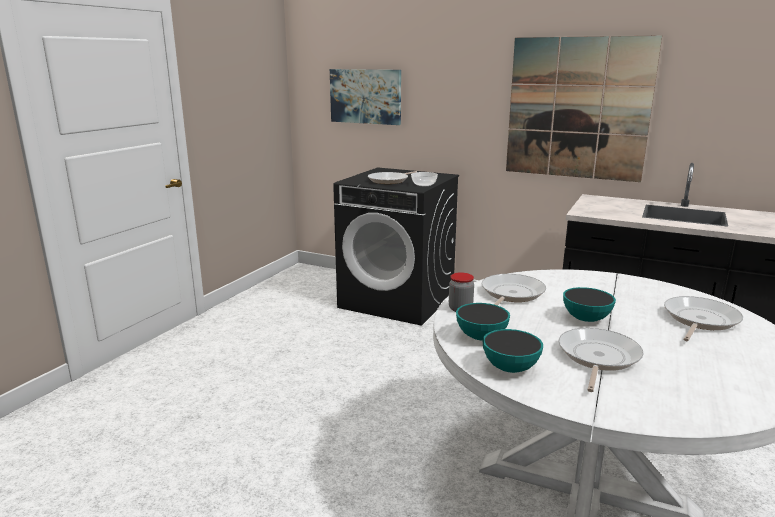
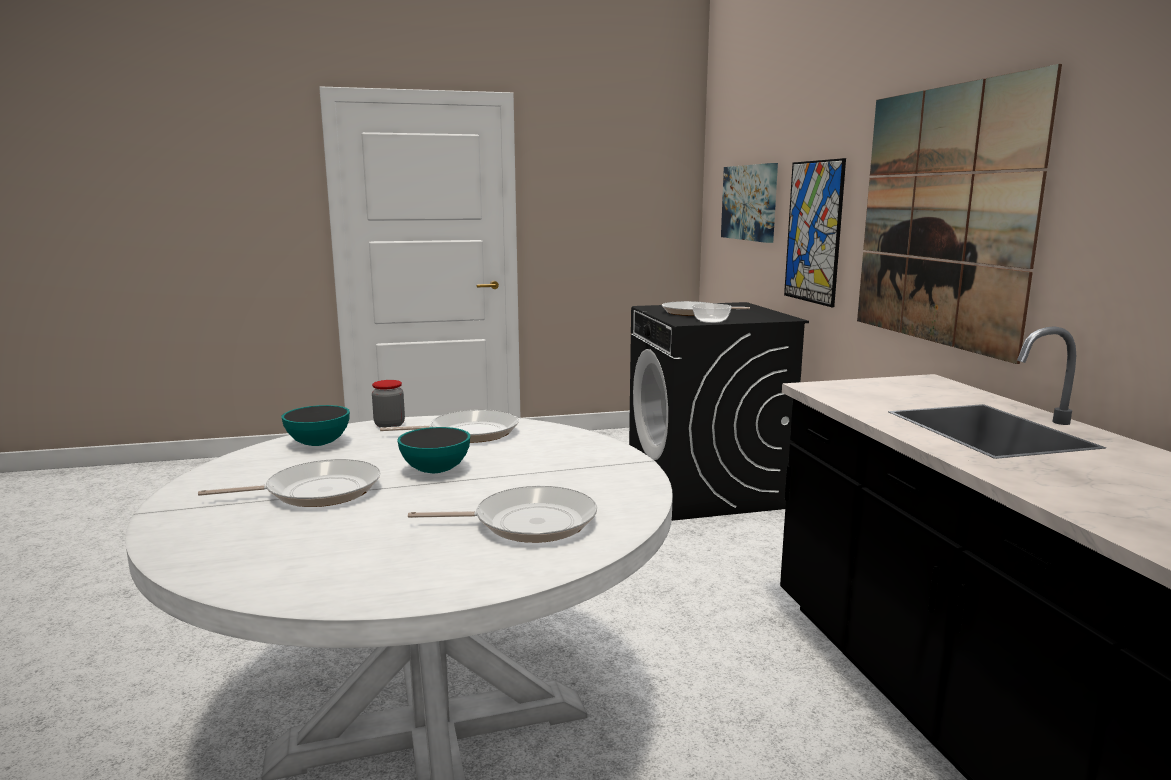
camera: 50 degrees right, 5 degrees down
(450, 117) = (813, 232): none -> picture
(510, 368) = (248, 466): bowl -> none

